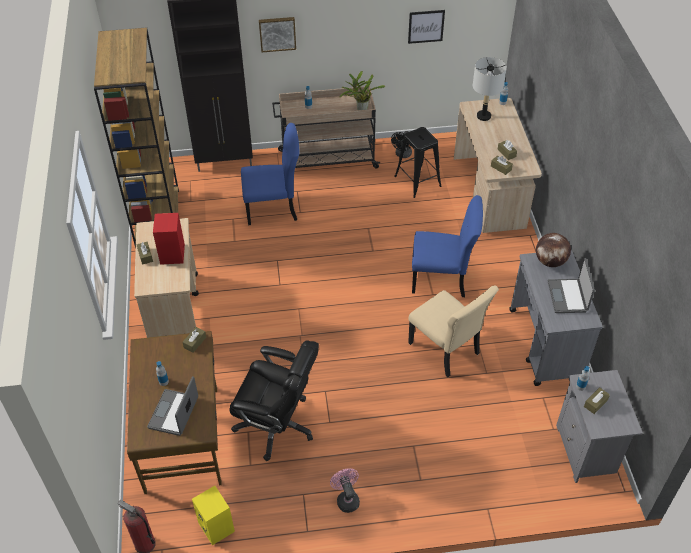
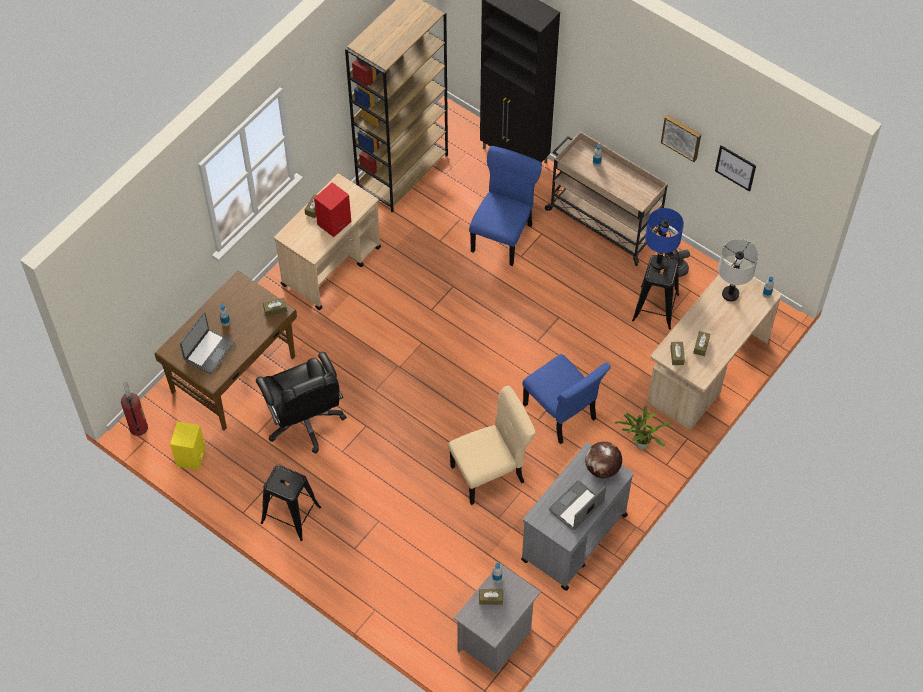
camera: 45 degrees right, 10 degrees up
(174, 413) = (208, 351): laptop -> laptop turned 150 degrees clockwise
(274, 209) = (503, 236): blue chair -> blue chair turned 105 degrees counterclockwise
(277, 33) = (592, 79): picture -> picture (682, 137)
(346, 499) = (291, 515): pink fan -> black stool
(360, 109) = (637, 200): potted plant -> potted plant (640, 443)
(414, 135) = (659, 263): none -> blue table lamp
(445, 350) = (490, 473): beige chair -> beige chair turned 120 degrees counterclockwise

